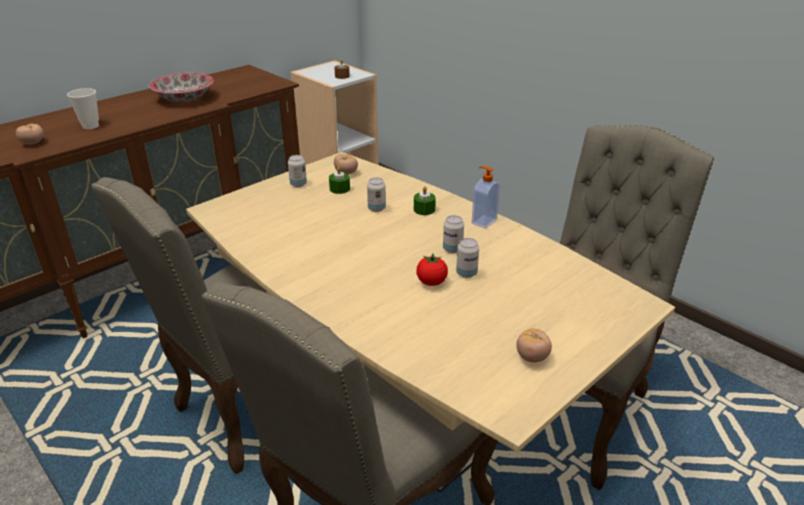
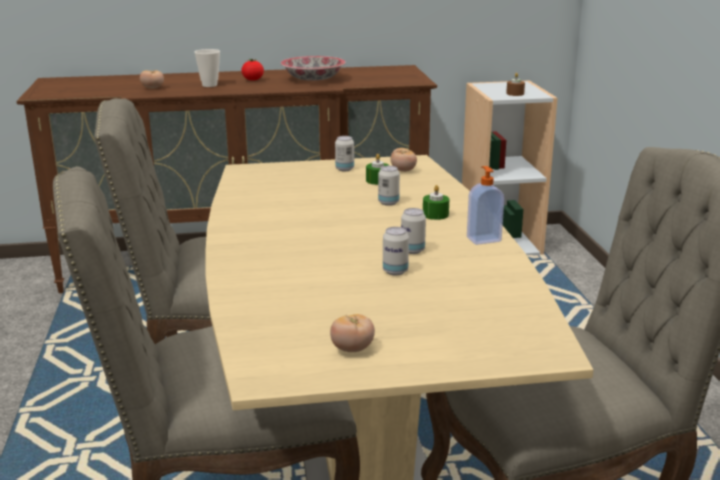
camera: 35 degrees right, 10 degrees down
(431, 282) = (349, 267): tomato -> tomato (253, 80)

